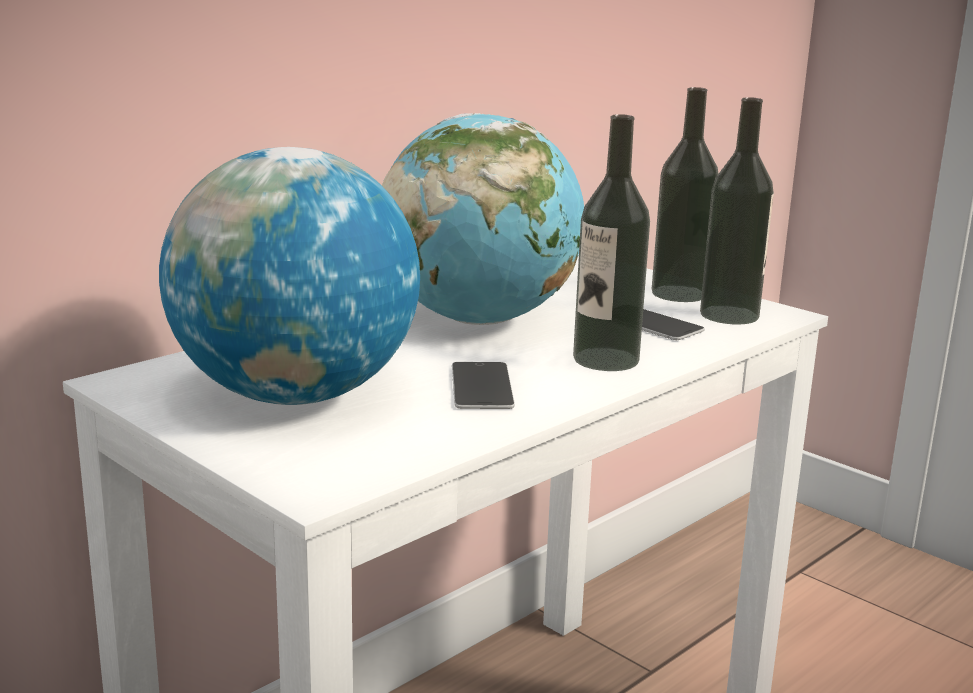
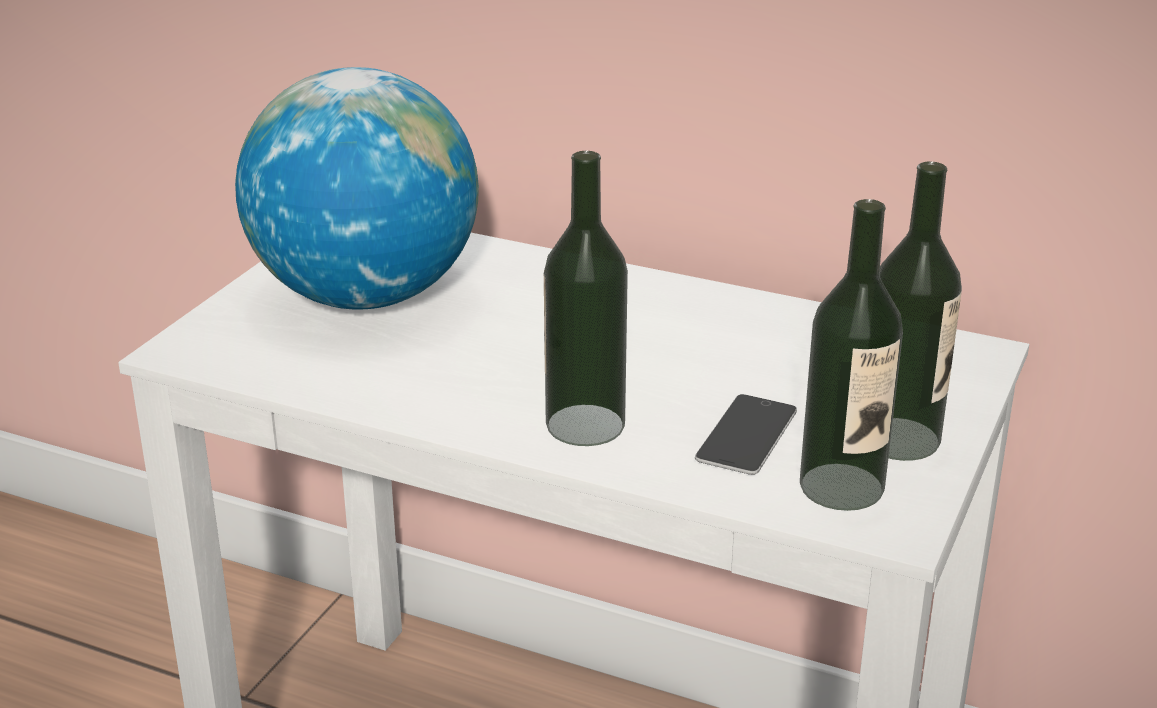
camera: 70 degrees right, 10 degrees up
(479, 320) = (653, 332): globe -> none
(481, 386) = (450, 372): phone -> none

